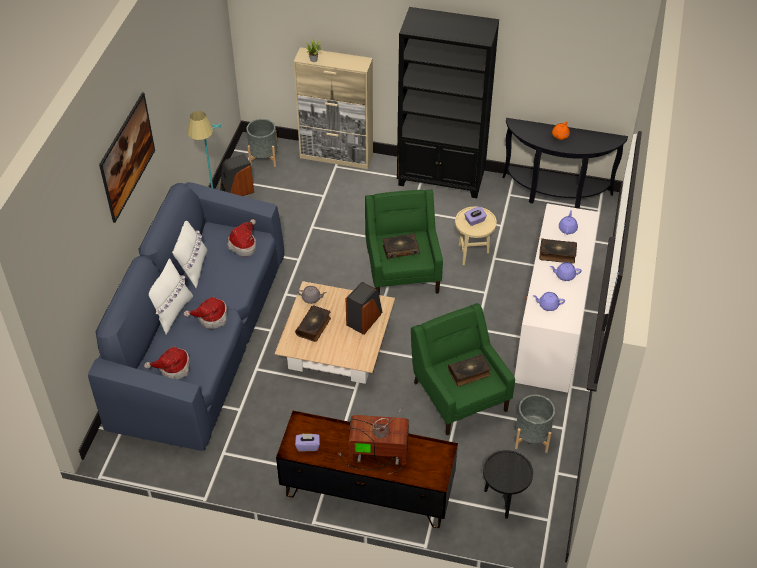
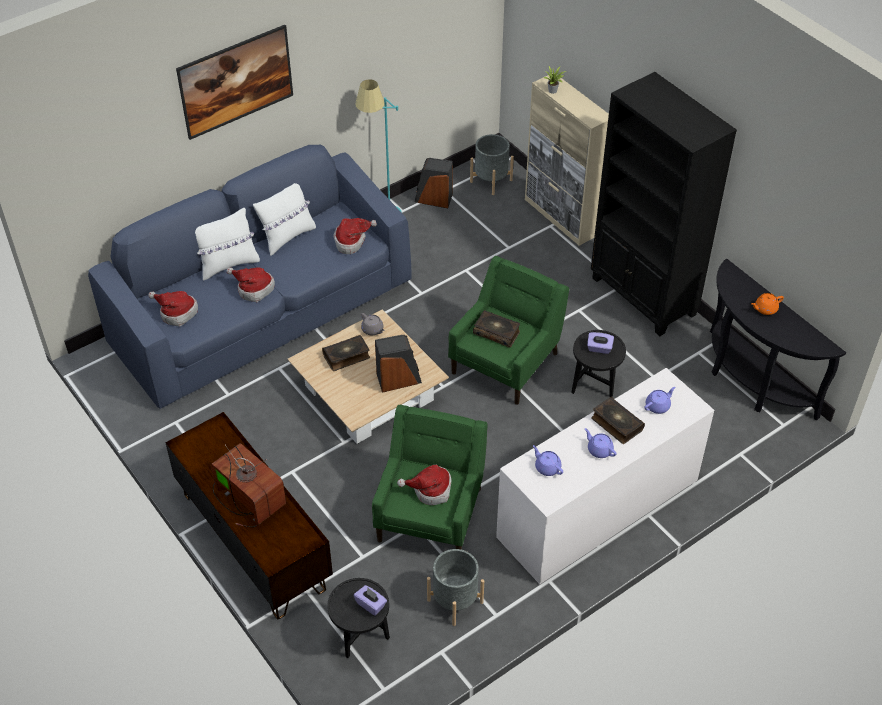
camera: 40 degrees right, 0 degrees up
(308, 446) = (200, 451): purple tissue box -> purple tissue box (371, 604)
(469, 373) = (430, 490): book -> hat
(472, 253) = (594, 388): beige side table -> black side table

